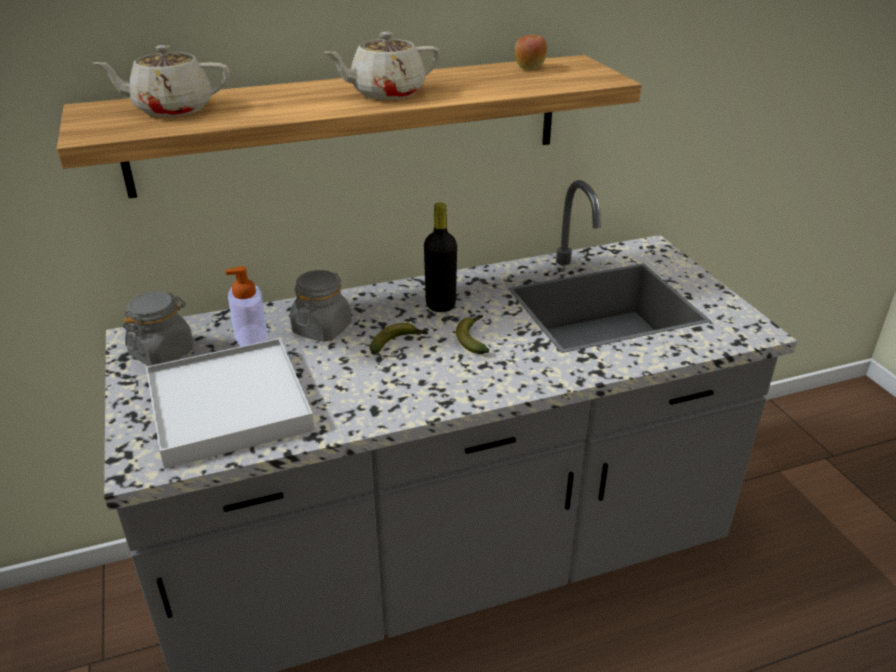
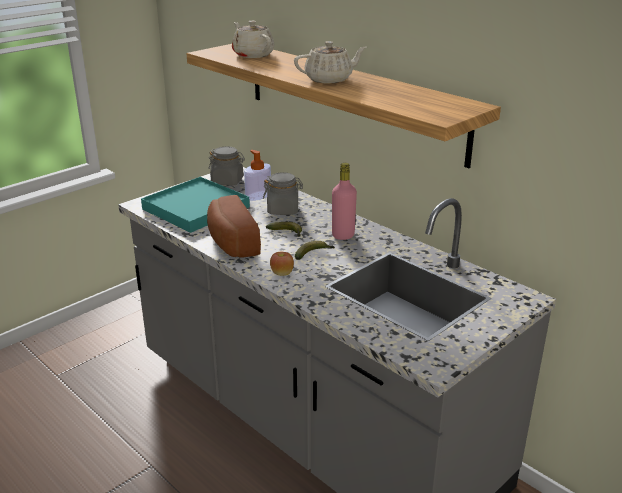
camera: 65 degrees right, 5 degrees down
(229, 406) = (196, 208): white tray -> turquoise tray
(382, 398) = (230, 242): none -> bread
(386, 93) = (329, 79): beige teapot -> beige teapot turned 120 degrees clockwise
(440, 305) = (343, 235): black bottle -> pink bottle
(529, 68) = (434, 98): apple -> apple (282, 273)

